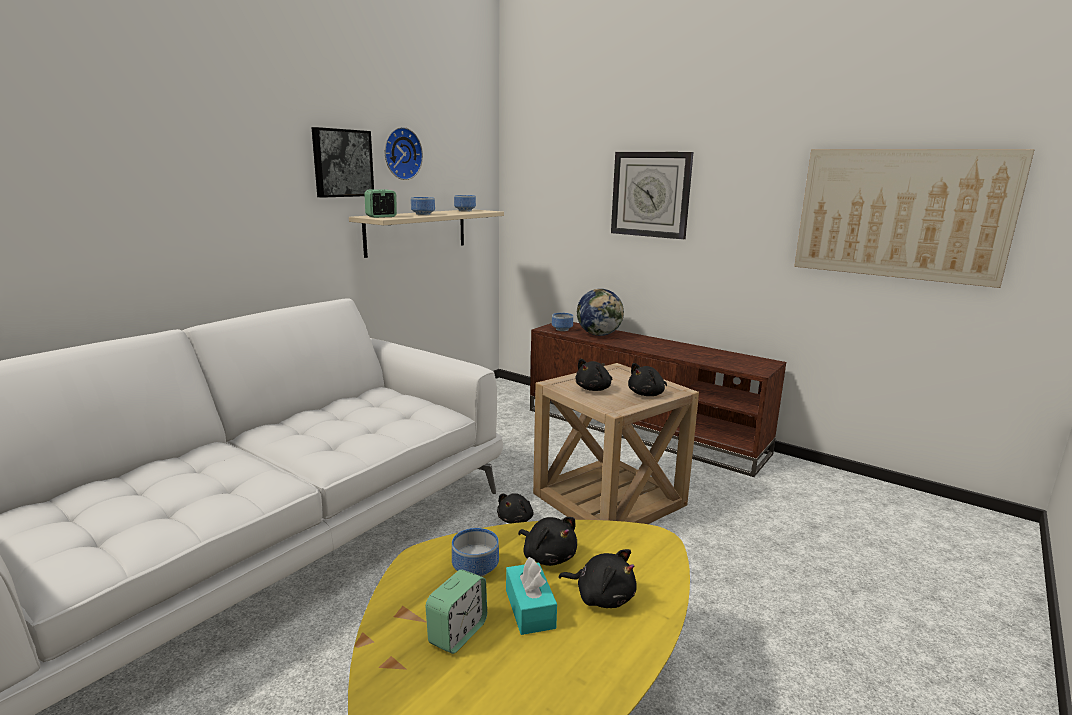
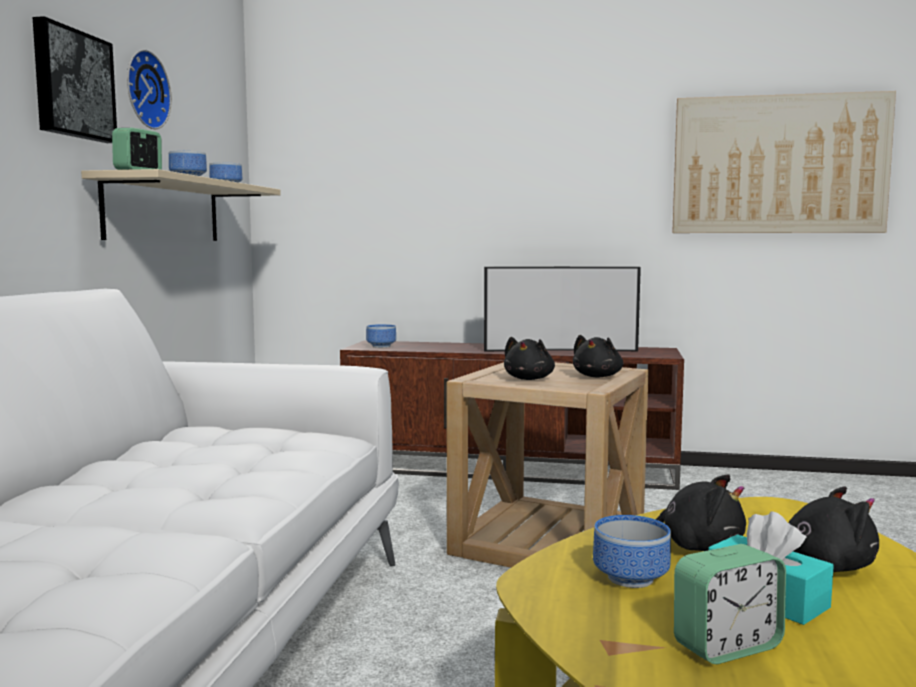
camera: 25 degrees left, 10 degrees down
(457, 633) = (727, 646): alarm clock -> alarm clock turned 60 degrees clockwise
(516, 519) = (456, 587): black plush toy -> none
(599, 334) = (436, 346): globe -> none
(651, 194) = (482, 162): wall clock -> none
(683, 352) = (560, 350): none -> television

